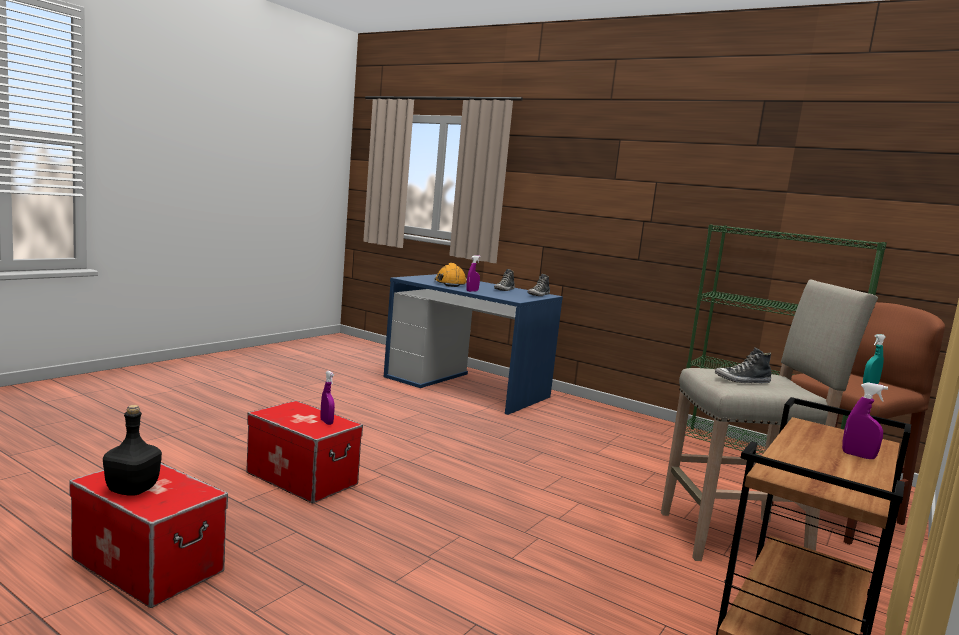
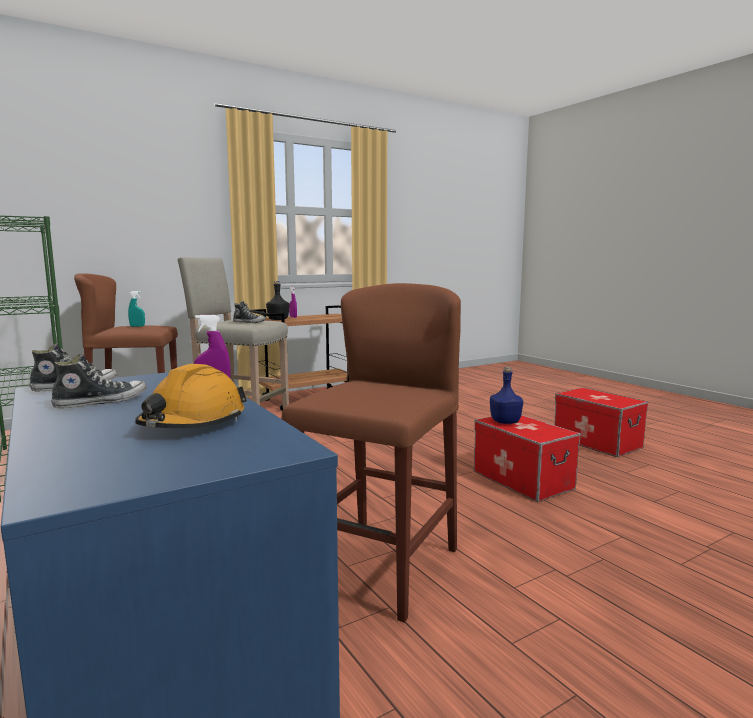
camera: 155 degrees left, 0 degrees up
(133, 490) = (606, 396): black bottle -> black bottle (277, 319)
(326, 422) = (505, 422): purple spray bottle -> blue bottle
(402, 413) = (380, 567): none -> brown stool

